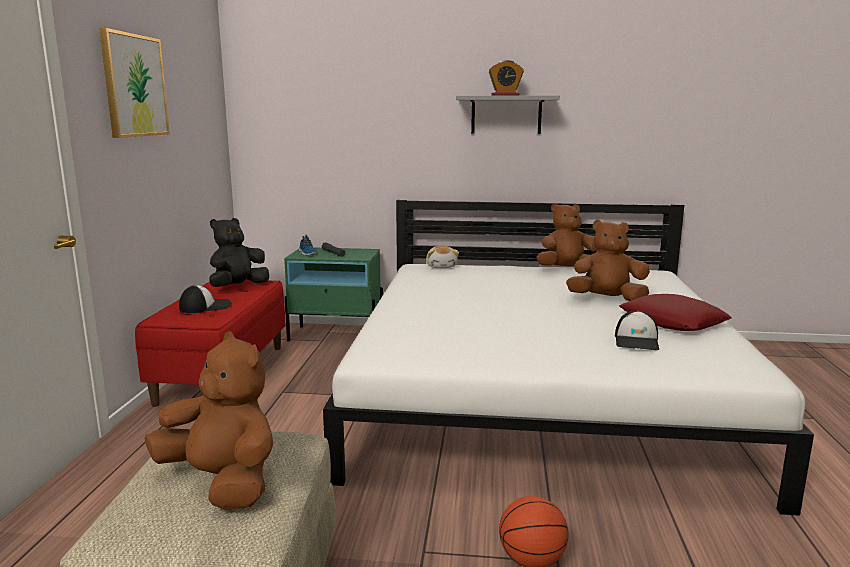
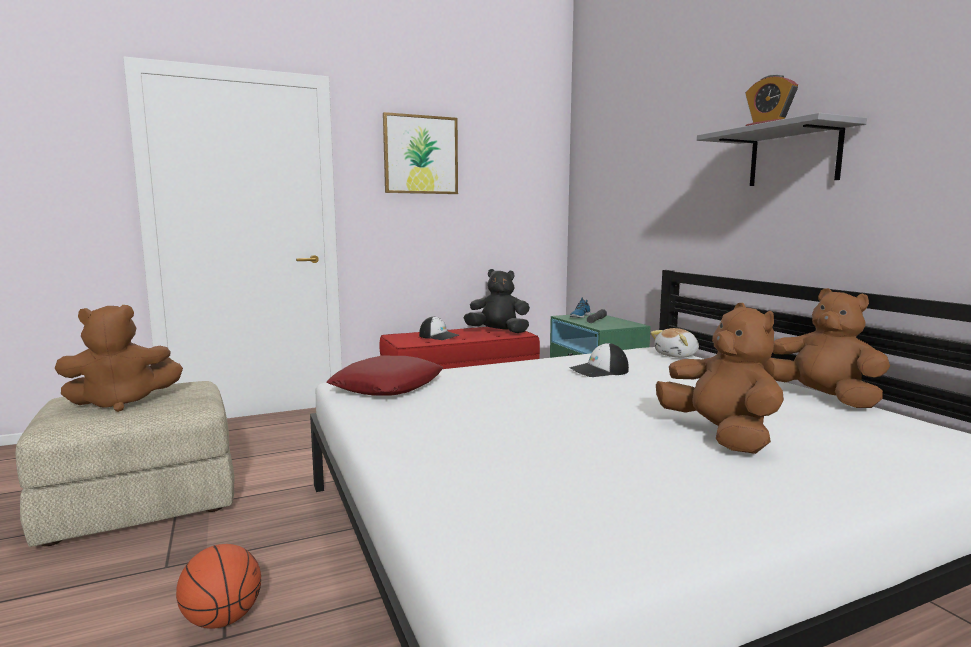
camera: 60 degrees right, 5 degrees down
(222, 482) = (121, 403): brown plush toy -> brown plush toy turned 60 degrees clockwise
(637, 341) = (550, 475): cap -> cap (599, 371)
(672, 321) = (698, 490): red pillow -> red pillow (388, 386)

